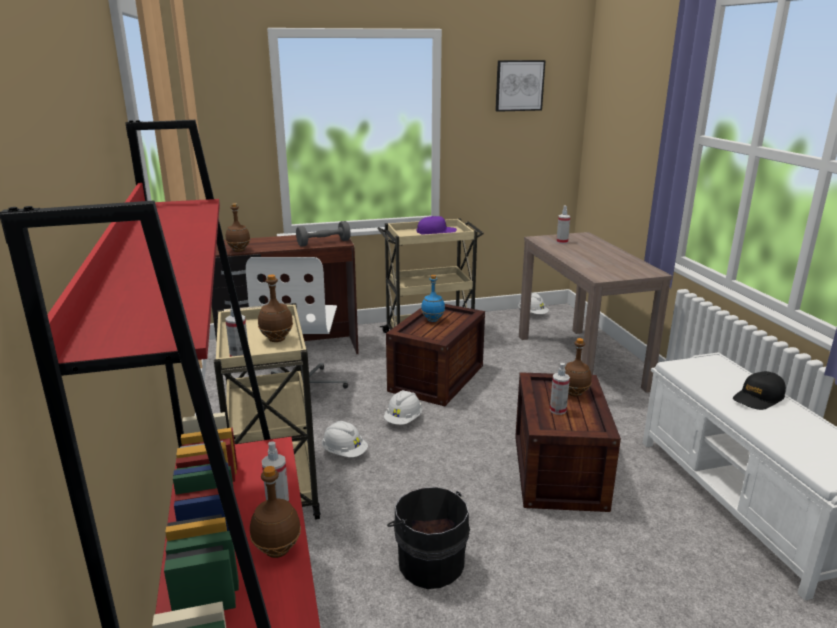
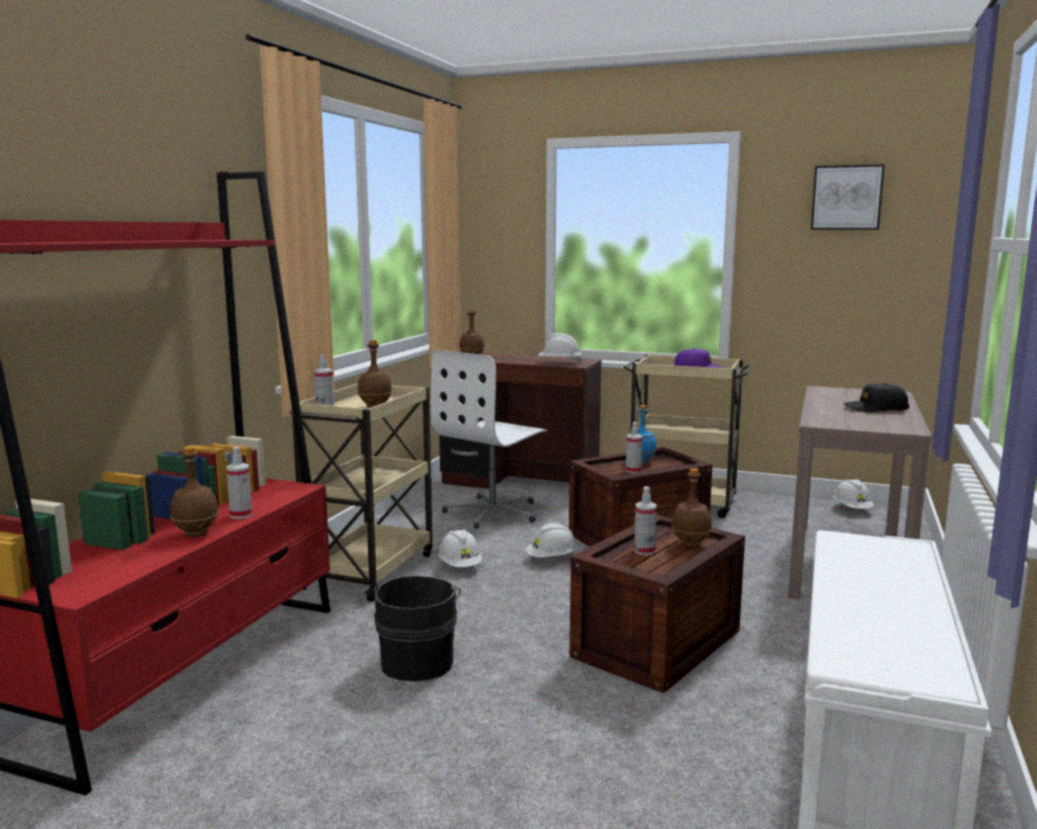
camera: 35 degrees right, 10 degrees down
(323, 243) = (559, 363): grey dumbbell -> white hard hat
(562, 242) = (846, 394): spray bottle -> spray bottle (633, 471)
(758, 398) = (895, 585): black cap -> black cap (875, 409)

